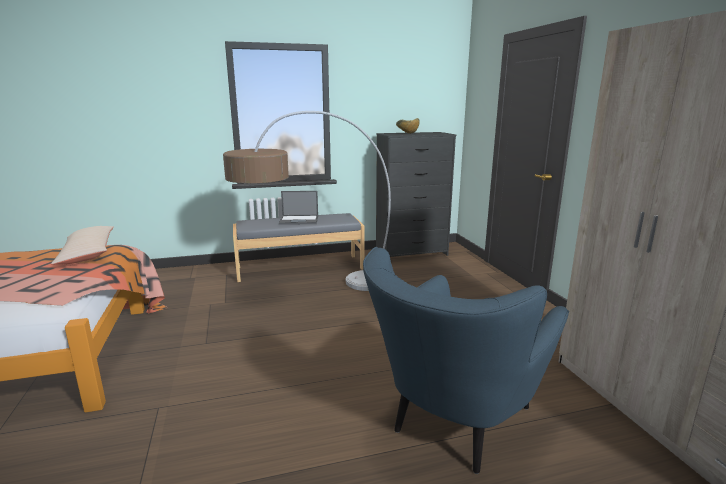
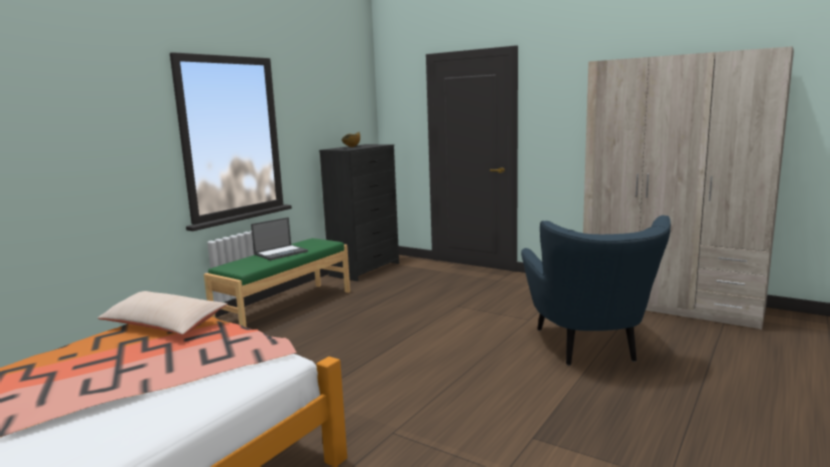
camera: 40 degrees left, 5 degrees down
(300, 267) = (285, 308): grey bench -> green bench
(309, 290) = (335, 320): floor lamp -> none

